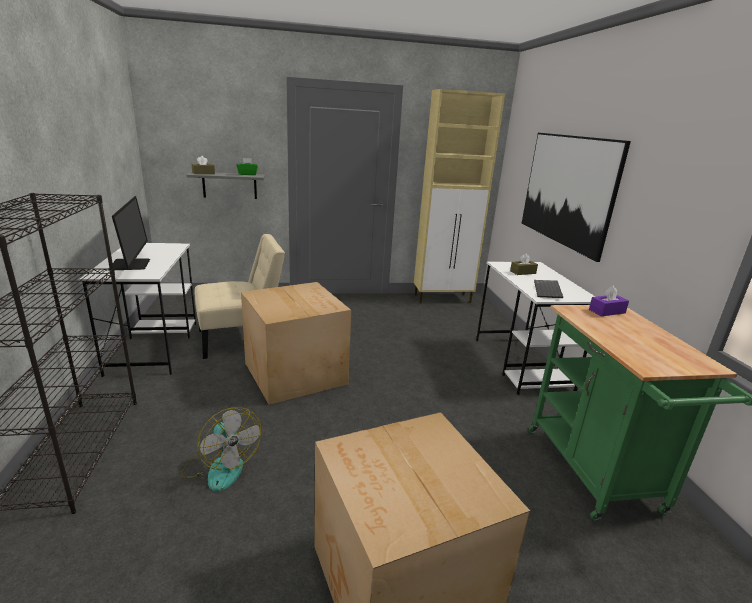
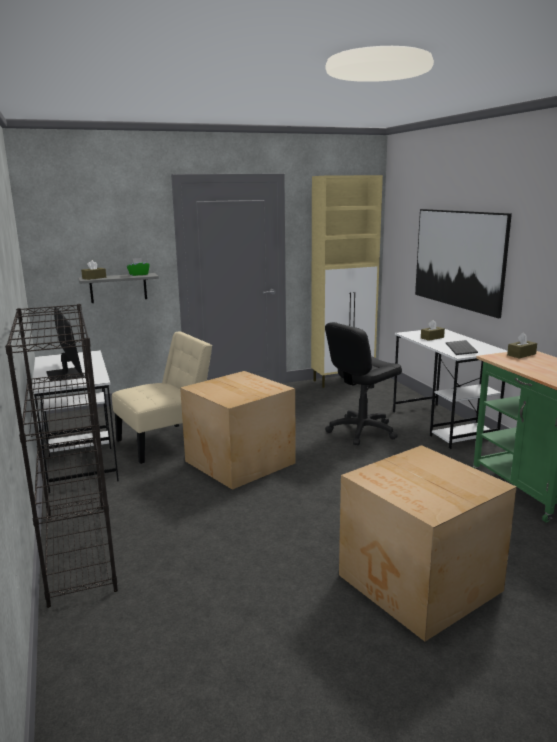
camera: 10 degrees left, 5 degrees down
(221, 467) = (222, 539): fan -> none
(433, 357) = (361, 431): none -> black office chair
(607, 311) = (521, 354): purple tissue box -> brown tissue box

